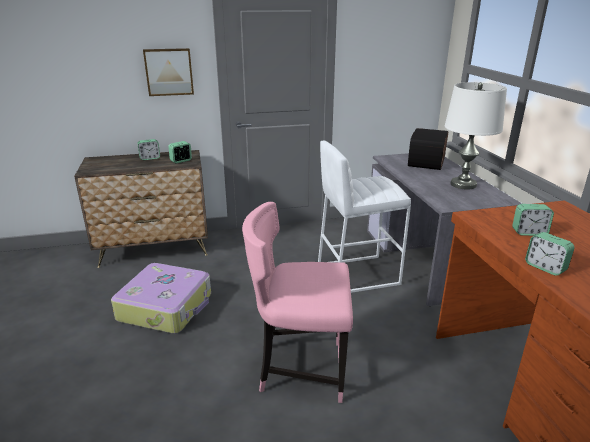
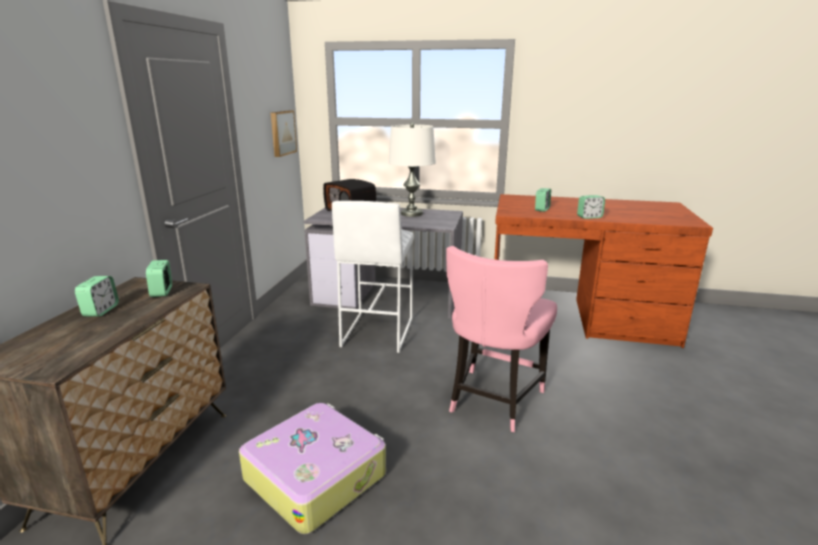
camera: 65 degrees left, 5 degrees down
(169, 72) = (74, 157): picture -> picture (282, 133)

